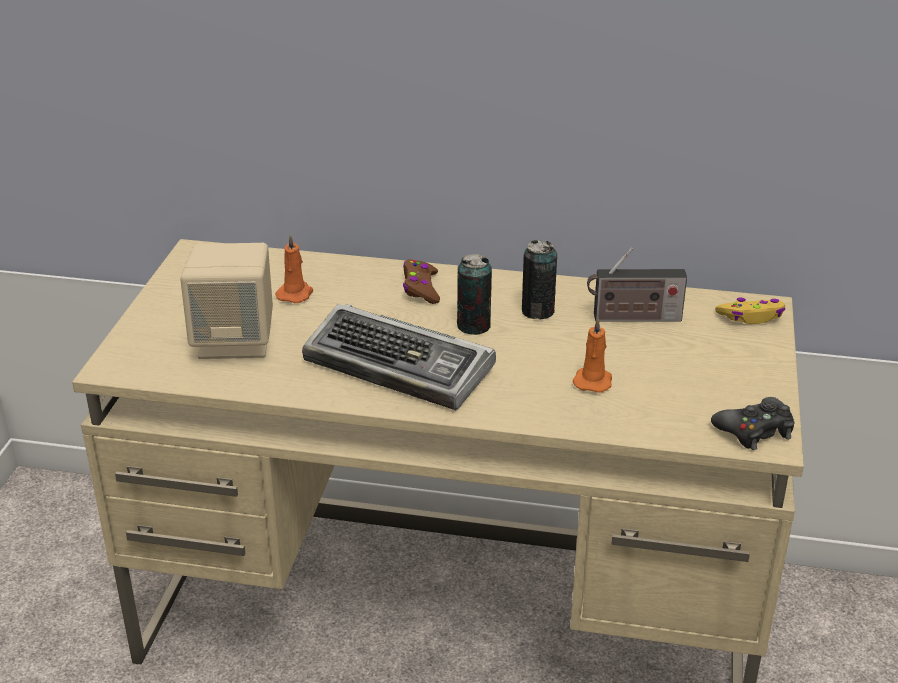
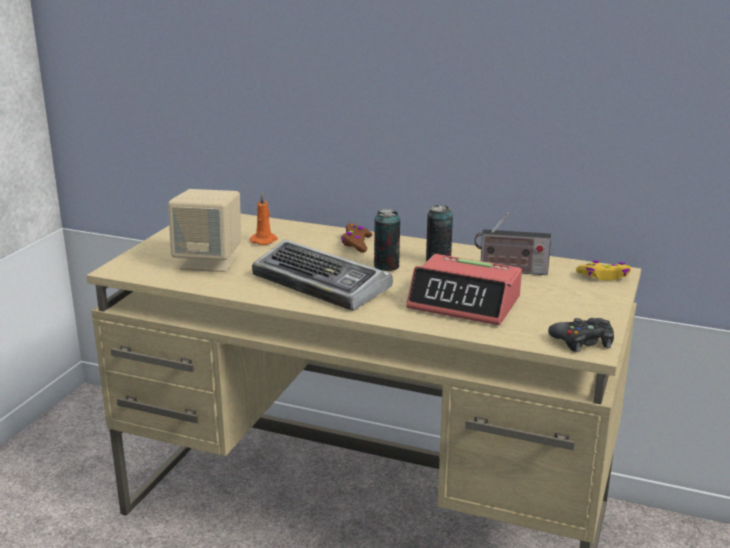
camera: 10 degrees right, 10 degrees down
(593, 380) = (465, 303): orange candle -> alarm clock

